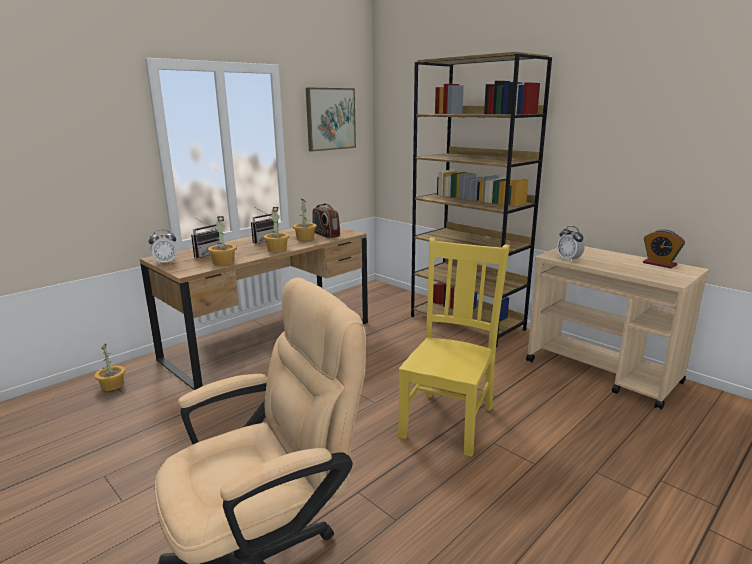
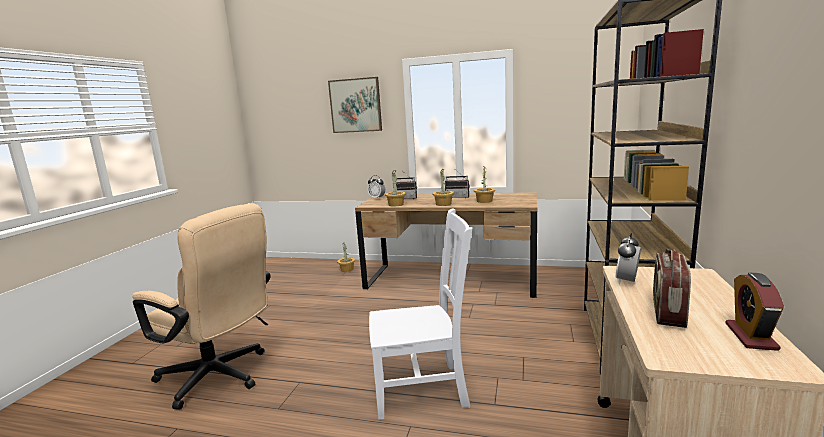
camera: 60 degrees right, 5 degrees down
(326, 234) = (505, 202): radio -> radio (667, 312)
(330, 119) = (573, 94): picture -> picture (355, 105)
(449, 419) = (424, 389): yellow chair -> white chair

